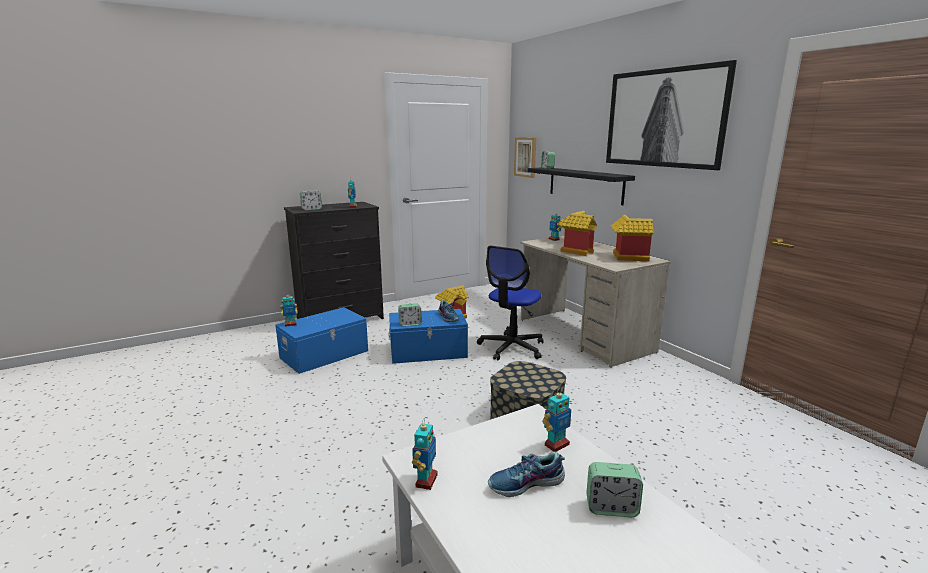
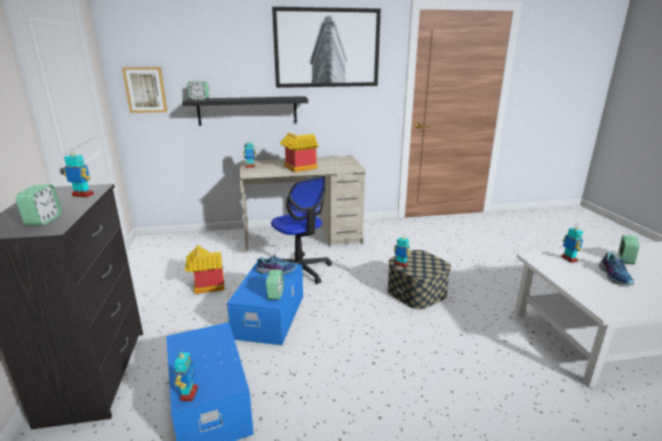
camera: 70 degrees left, 5 degrees up
(425, 481) = (628, 307): toy robot -> toy robot (401, 264)
(626, 257) = (333, 161): toy house -> none

